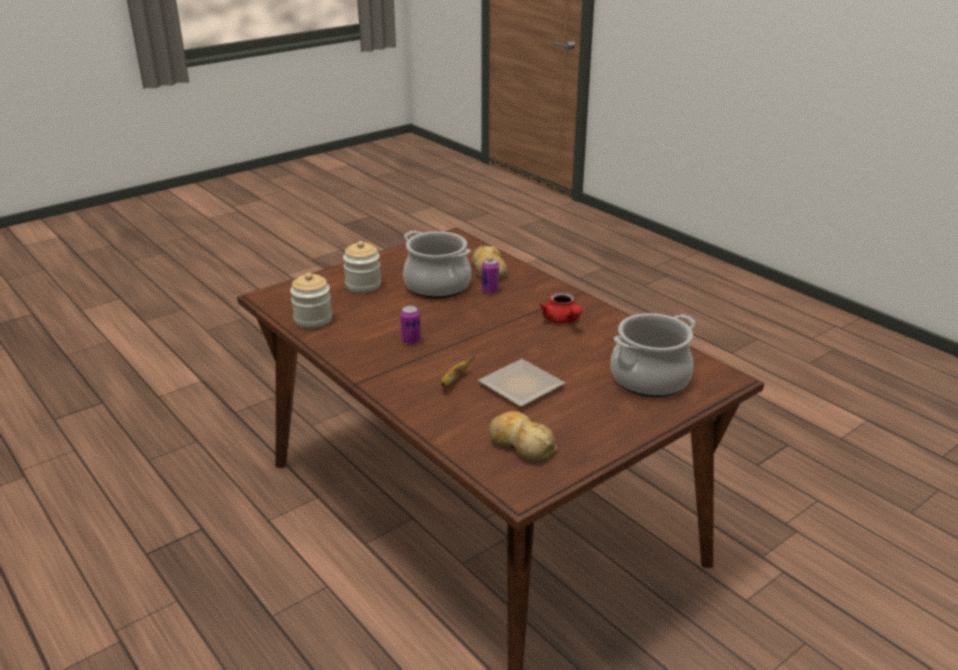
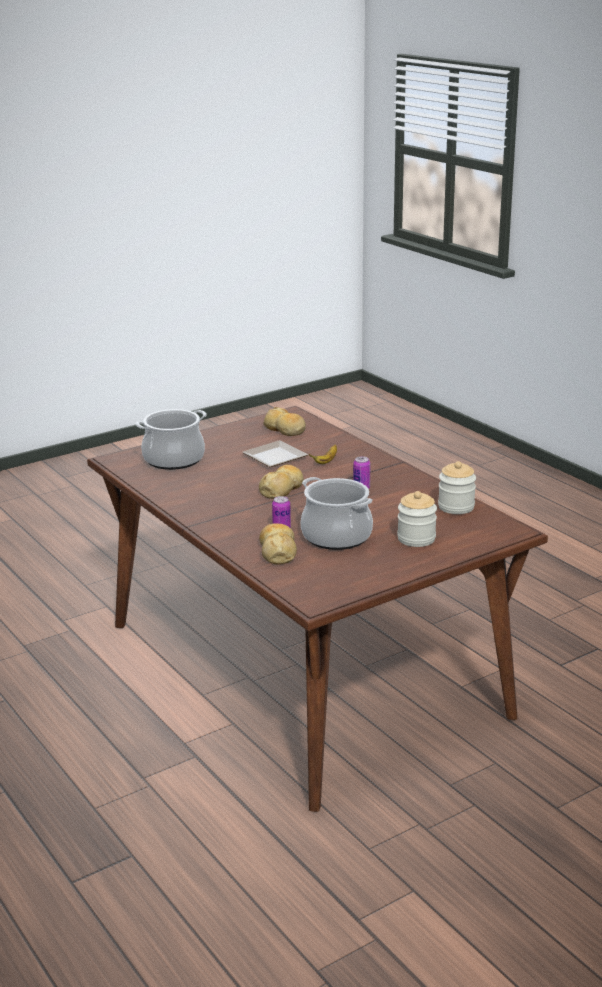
camera: 175 degrees left, 5 degrees down
(500, 337) = (282, 489): none -> bread
(562, 320) = (220, 501): red teapot -> none

